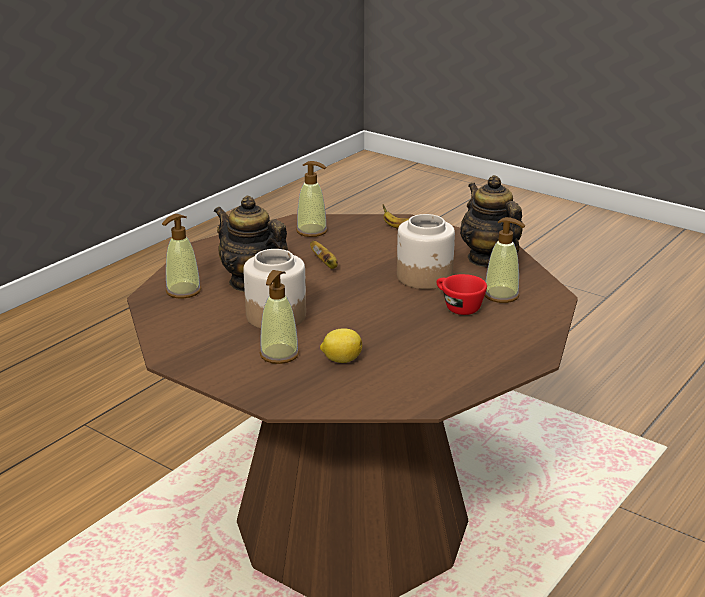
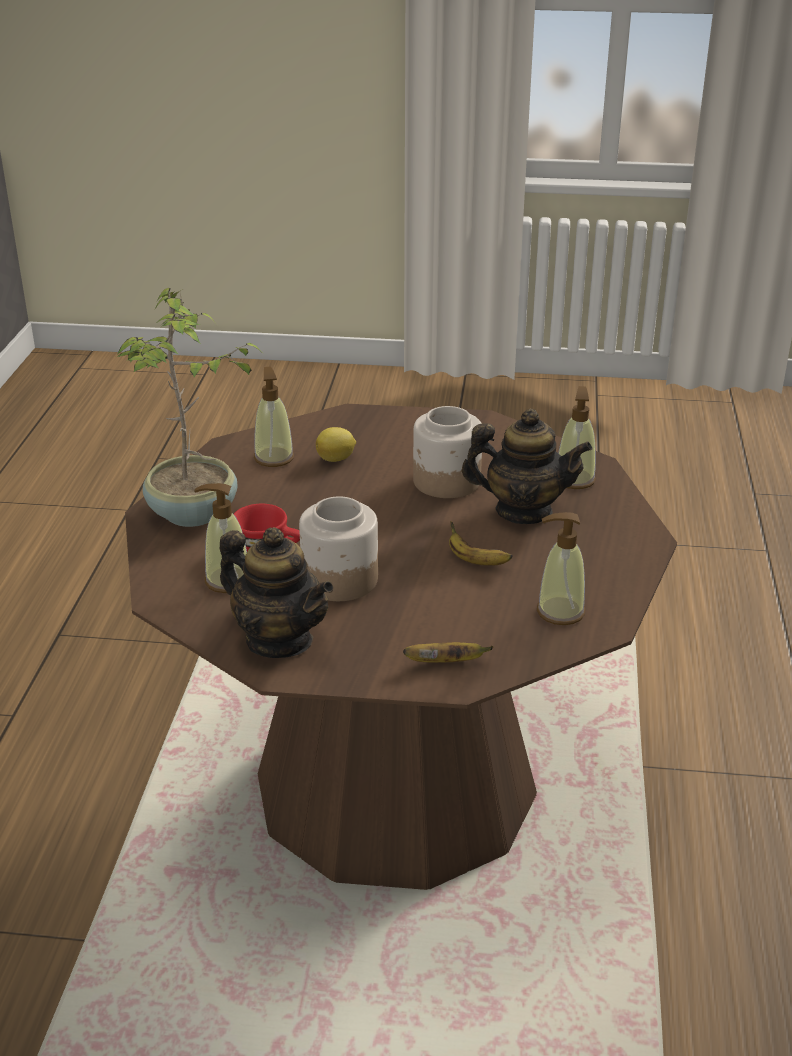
camera: 150 degrees right, 5 degrees up
(279, 355) = (396, 448): soap dispenser -> soap dispenser (274, 458)
(500, 347) = (193, 514): none -> potted plant

